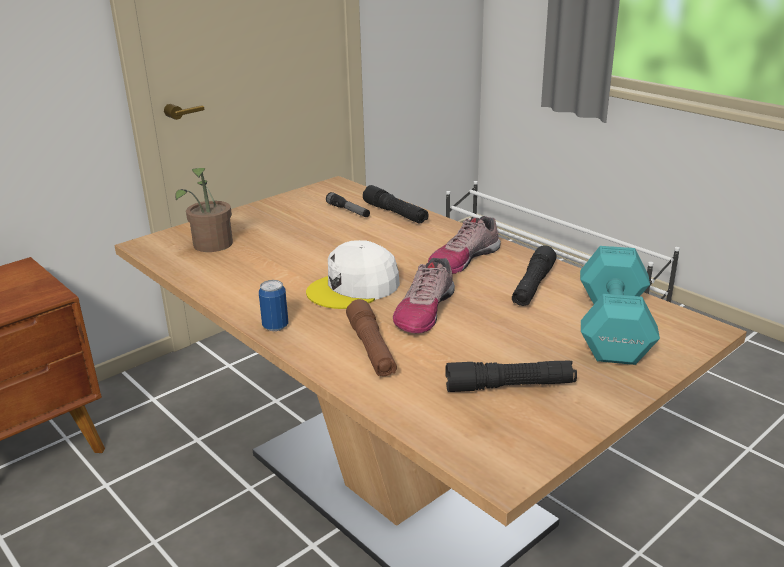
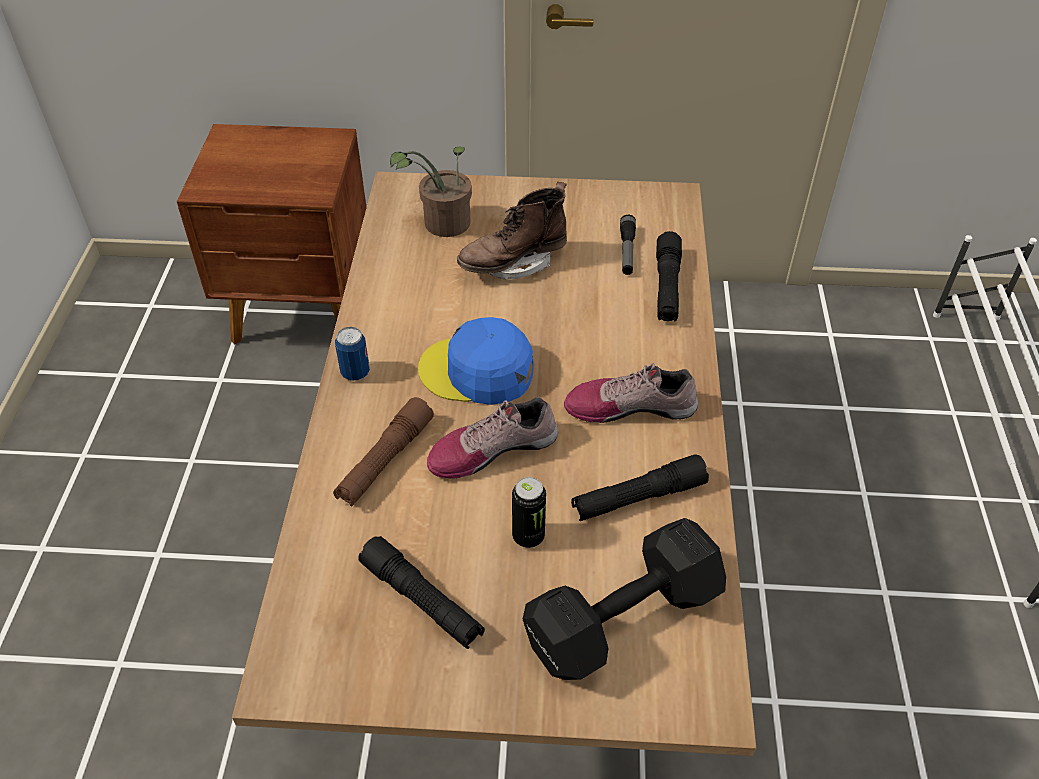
camera: 45 degrees right, 20 degrees up
(290, 241) = (513, 263): none -> brown boot
(354, 288) = (477, 371): white cap -> blue cap
(511, 329) = (528, 536): none -> can
(614, 326) = (627, 618): turquoise dumbbell -> black dumbbell

